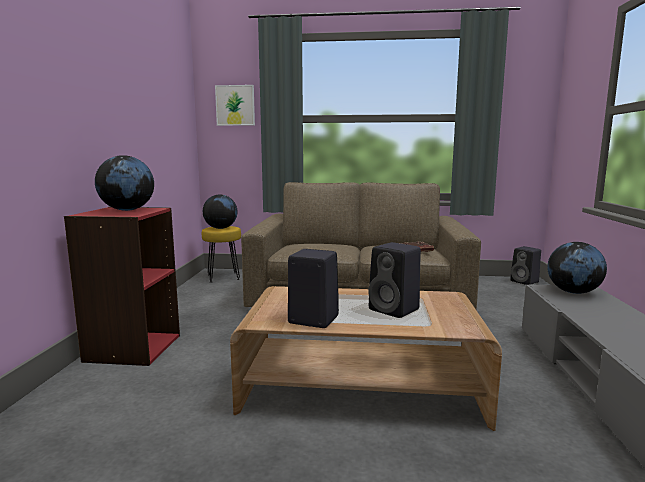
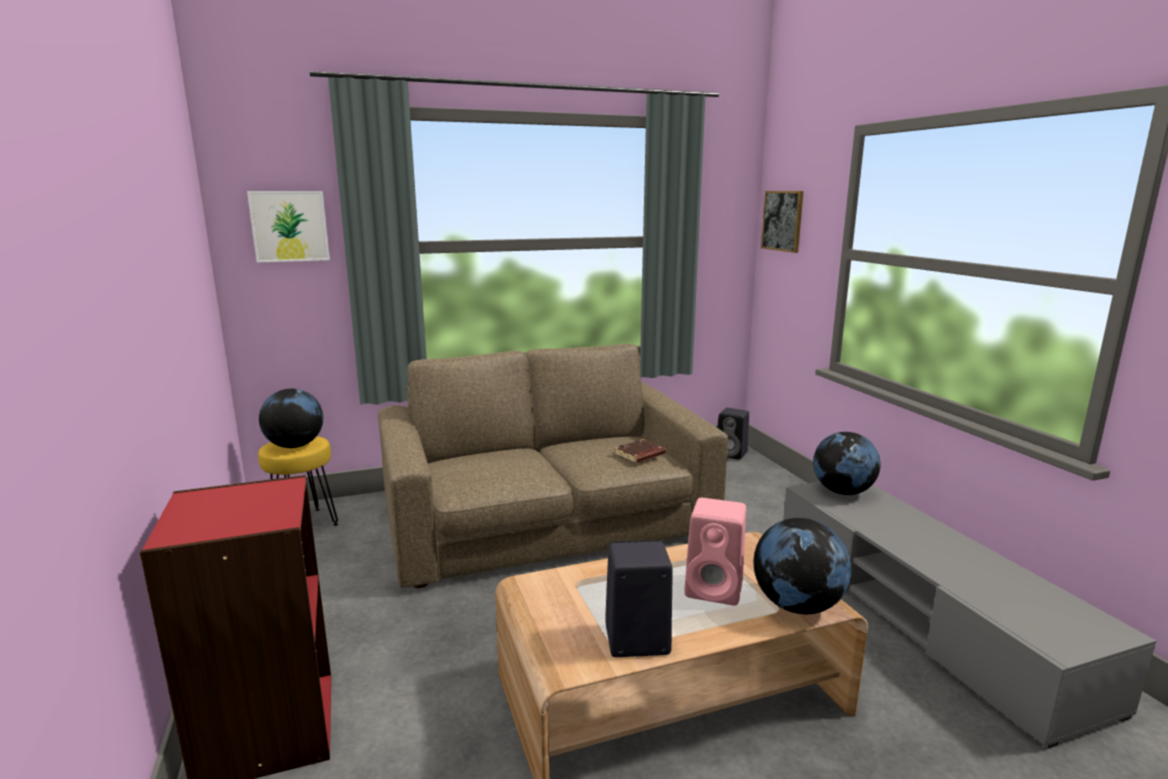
camera: 25 degrees left, 5 degrees up
(127, 210) = (237, 501): globe -> globe (797, 605)
(395, 310) = (716, 589): black speaker -> pink speaker
(571, 98) = (783, 221): none -> picture

